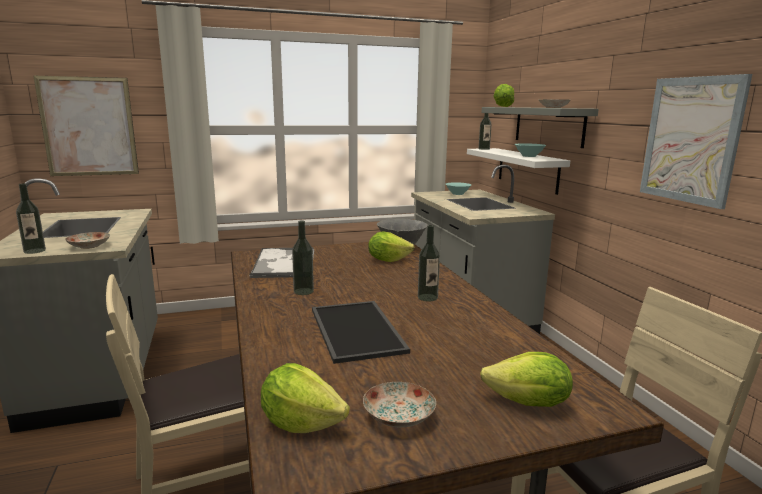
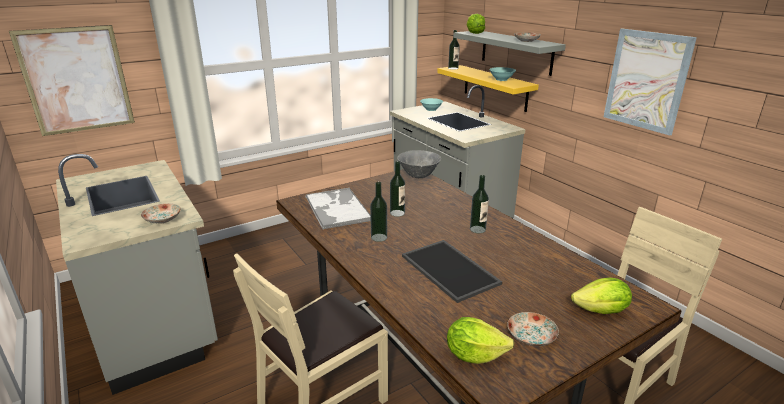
camera: 15 degrees left, 10 degrees up
(34, 251) = (115, 233): bottle -> bottle (397, 213)
(388, 260) = (419, 193): lettuce -> none
(527, 169) = (495, 88): white shelf -> yellow shelf

